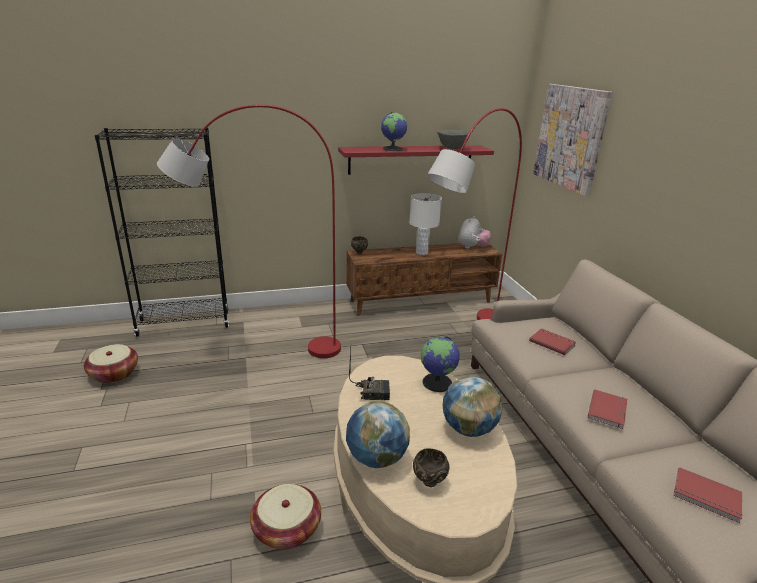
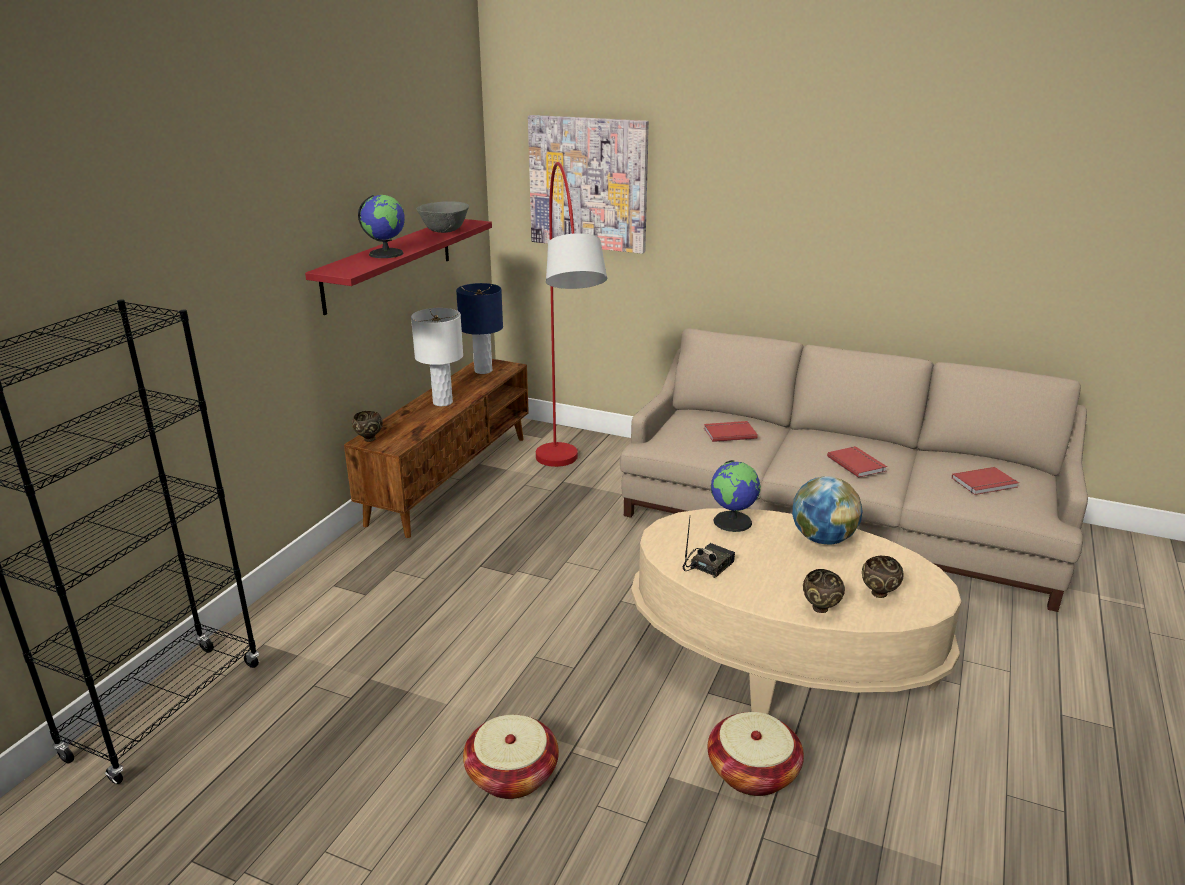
camera: 50 degrees left, 0 degrees up
(114, 374) = (208, 849): basket -> basket (512, 774)
(261, 351) = (373, 657): red floor lamp -> none
(376, 458) = (821, 609): globe -> brown bowl
(472, 247) = (483, 370): plush toy -> blue table lamp

